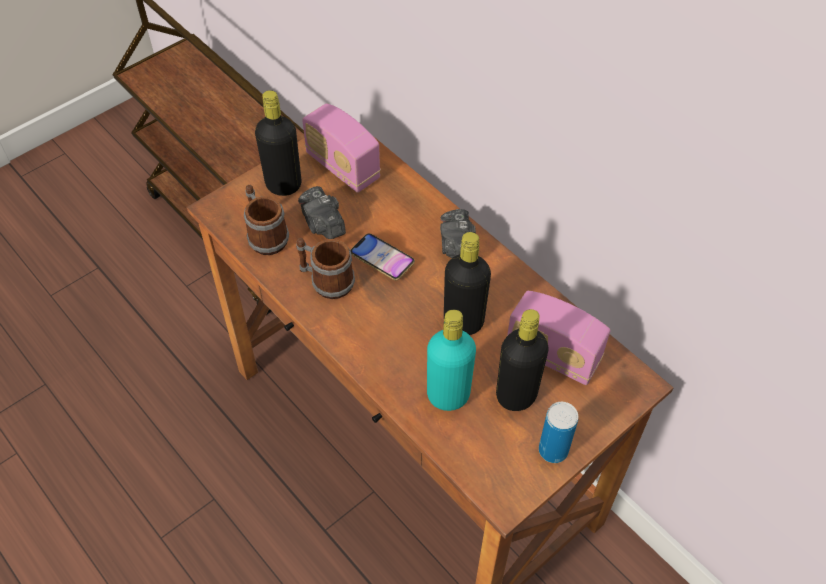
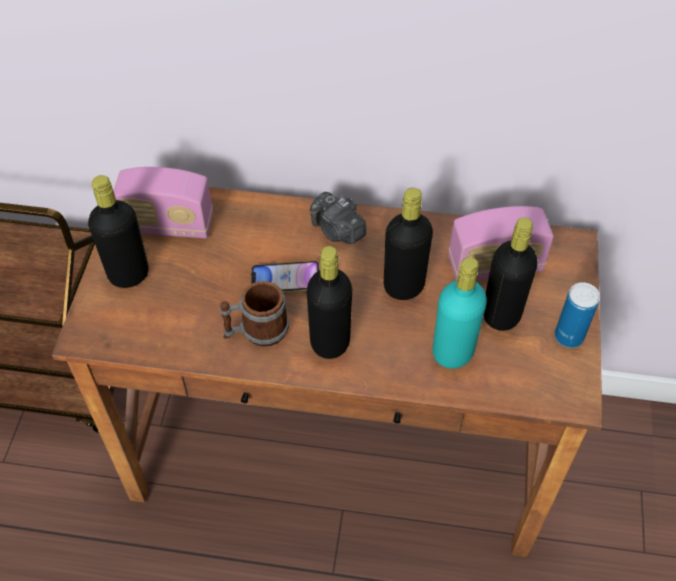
camera: 40 degrees left, 0 degrees up
(265, 235) = (159, 329): mug -> none
(323, 224) = (202, 285): camera -> none
(367, 324) = (330, 342): none -> black bottle

